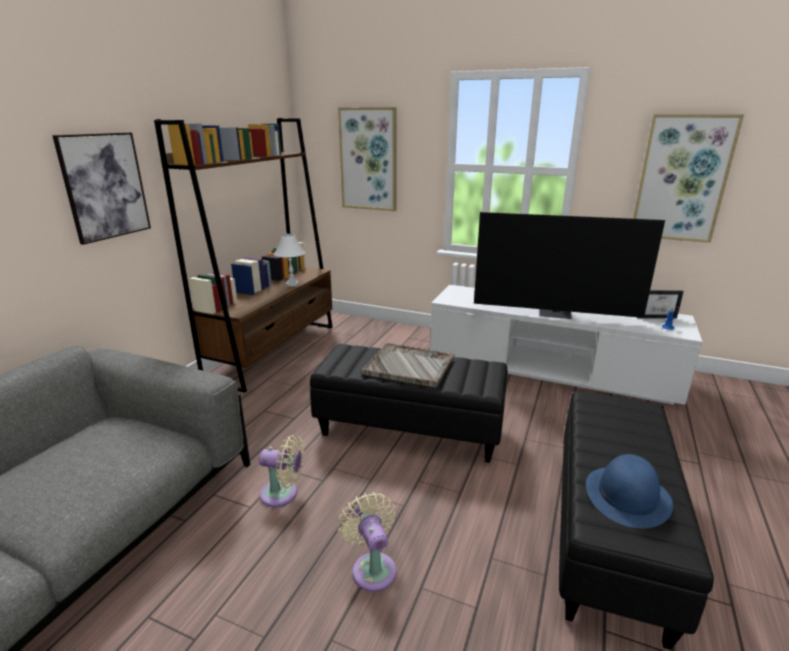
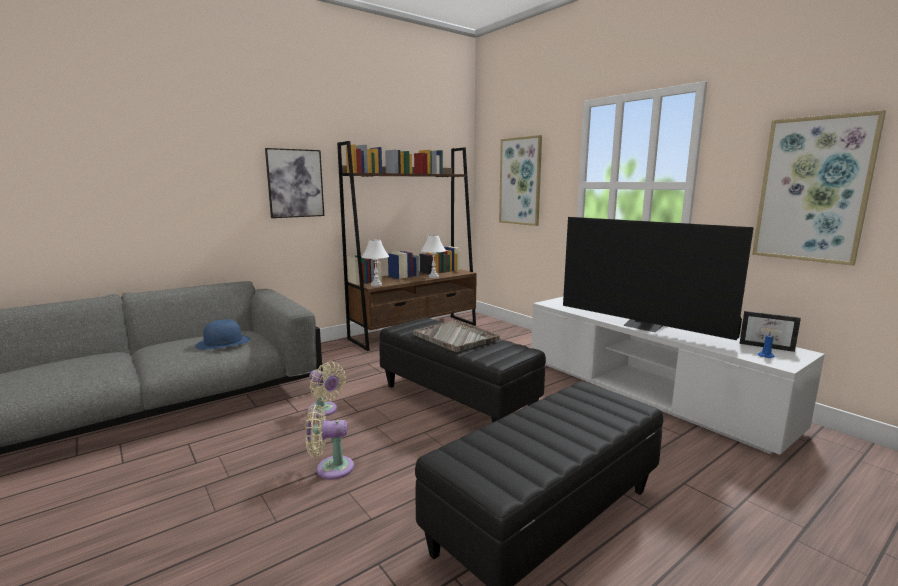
camera: 30 degrees right, 10 degrees down
(241, 310) = (376, 285): none -> white table lamp
(372, 567) = (330, 468): beige fan -> beige fan turned 105 degrees counterclockwise
(627, 495) = (506, 448): blue hat -> blue hat (223, 342)

